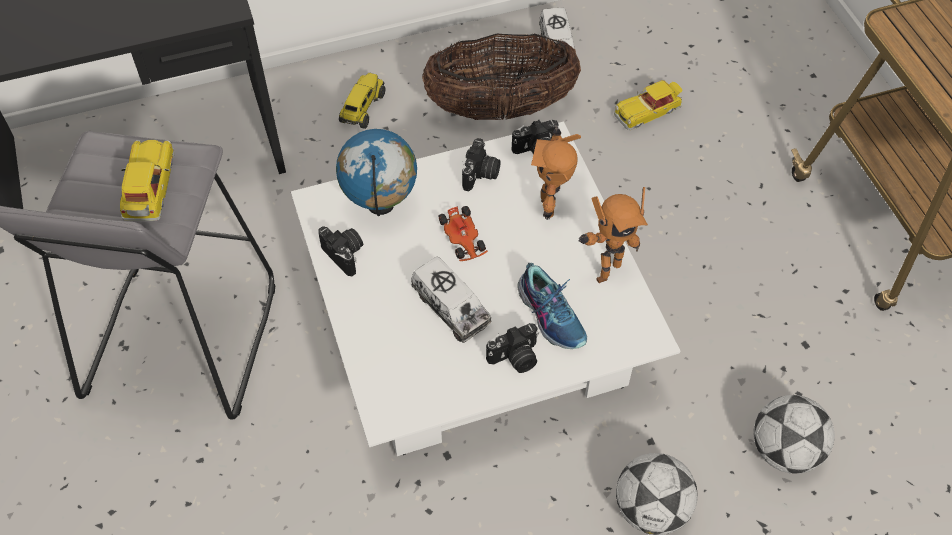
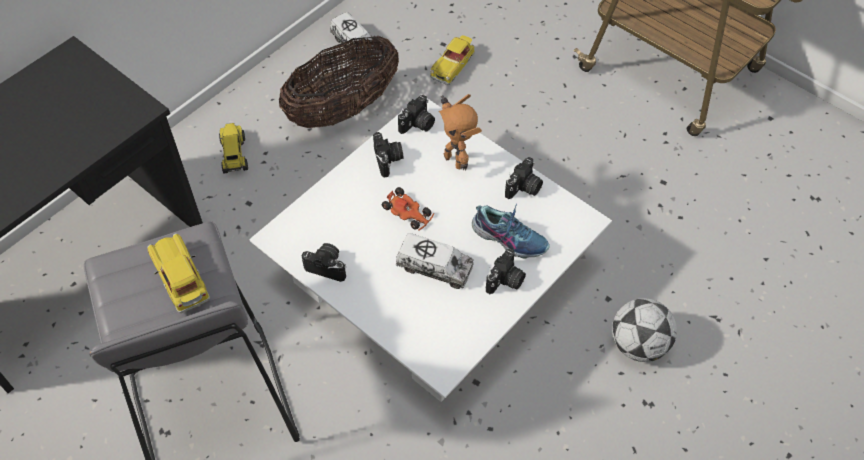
camera: 30 degrees left, 0 degrees up
(381, 206) = (329, 217): globe -> none
(604, 270) = (524, 188): toy robot -> camera
(784, 450) = (696, 260): football -> none

